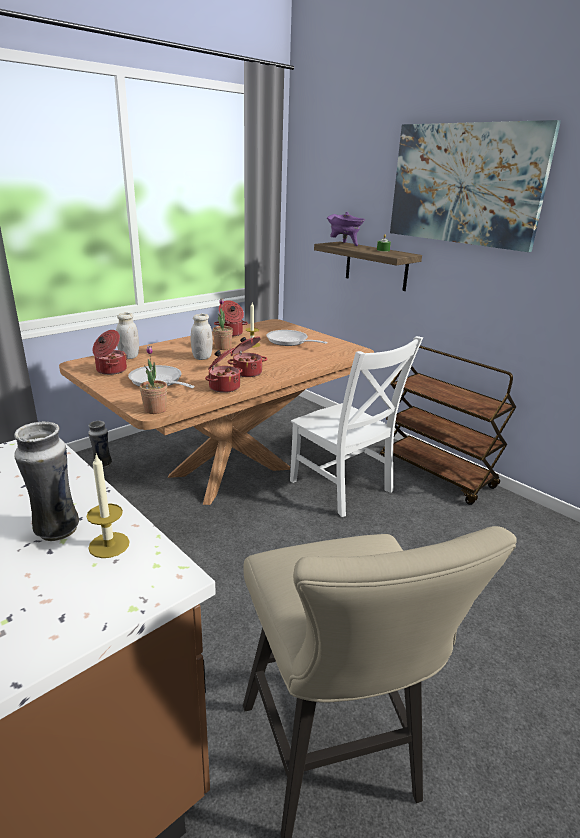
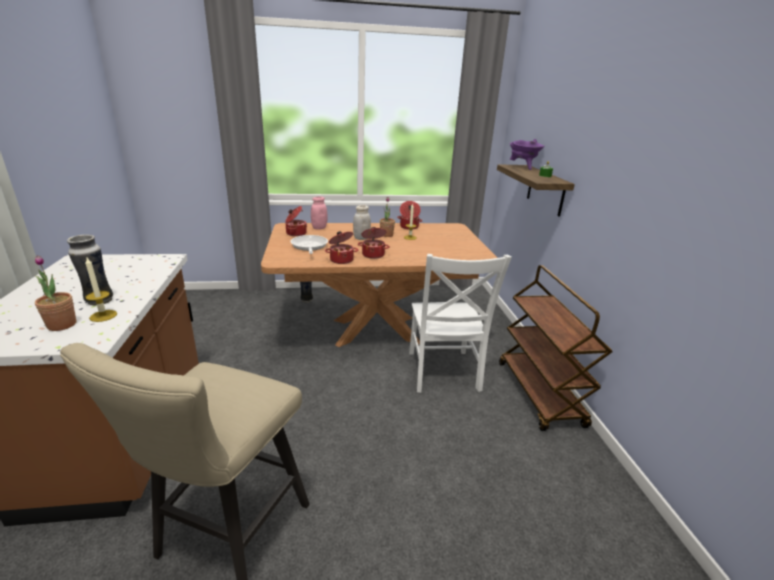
camera: 35 degrees right, 0 degrees up
(129, 357) = (319, 228): white jar -> pink jar
(155, 409) = (279, 262): potted plant -> potted plant (62, 325)
(290, 342) = (442, 241): frying pan -> none
(465, 184) = (612, 117): picture -> none

